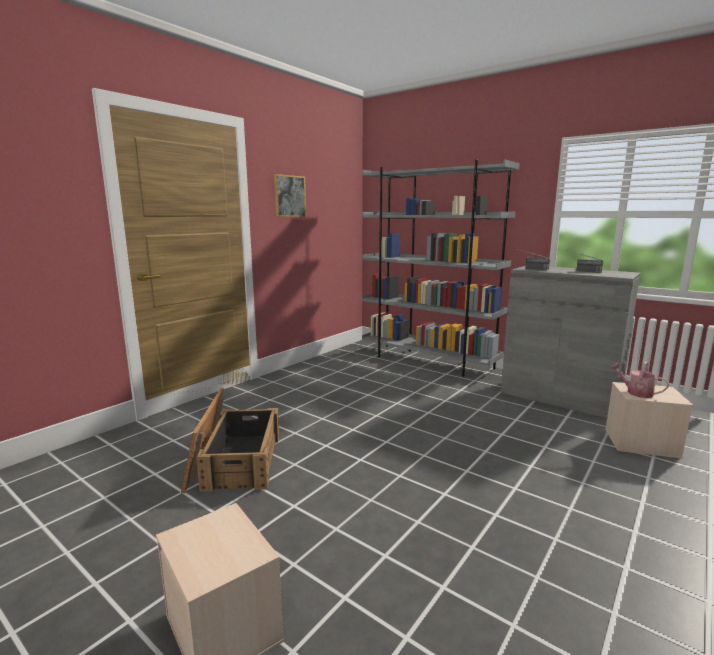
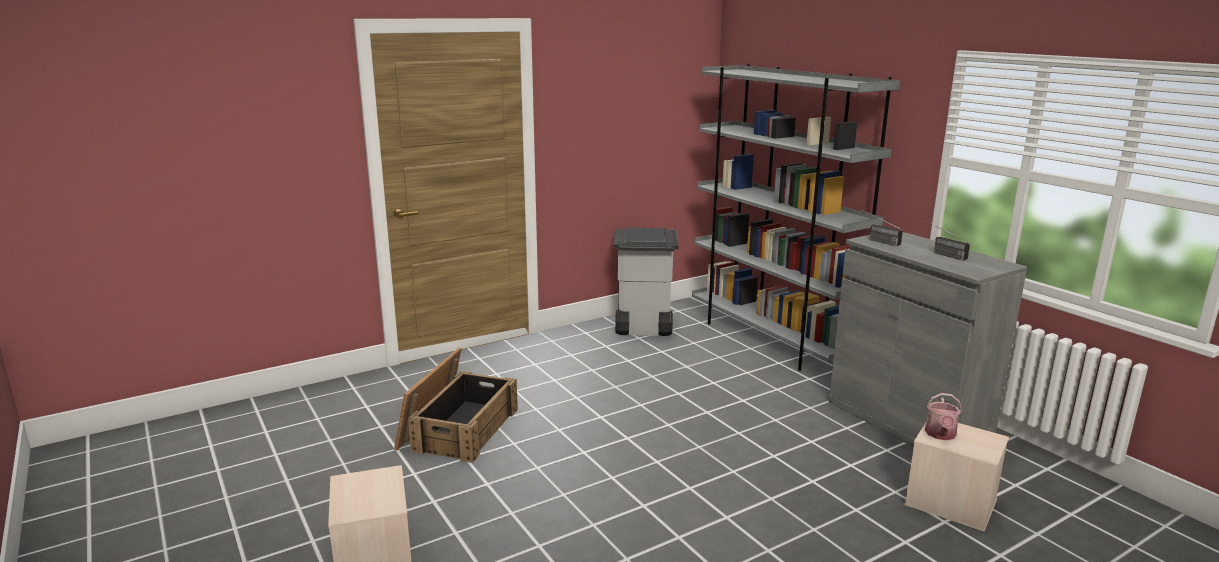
camera: 20 degrees right, 5 degrees up
(289, 196) = (594, 106): picture -> none
(335, 365) = (642, 328): none -> grey trash can
(636, 392) = (940, 435): watering can -> watering can turned 135 degrees counterclockwise

